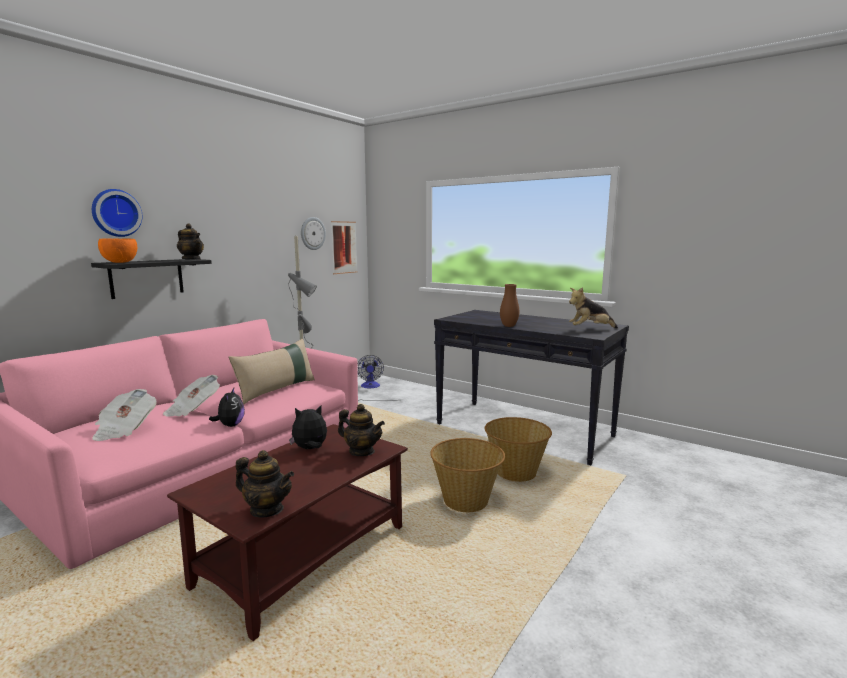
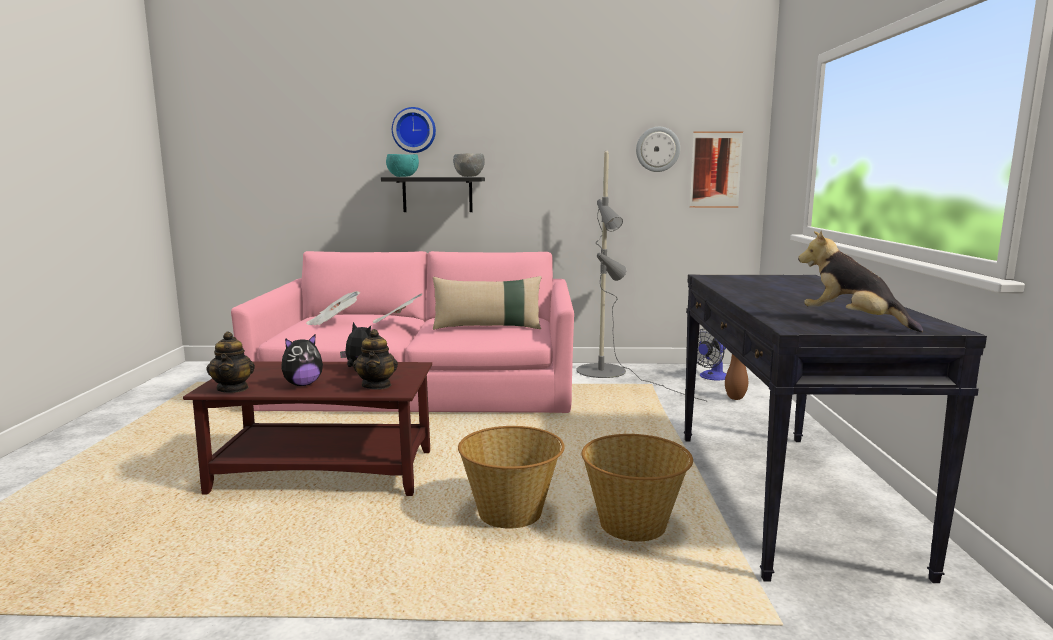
camera: 55 degrees right, 0 degrees up
(119, 262) = (402, 176): orange bowl -> turquoise bowl
(191, 259) = (469, 176): teapot -> grey bowl
(230, 425) = (398, 343): plush toy -> plush toy (302, 384)
(509, 326) = (739, 295): brown vase -> brown vase (735, 398)

